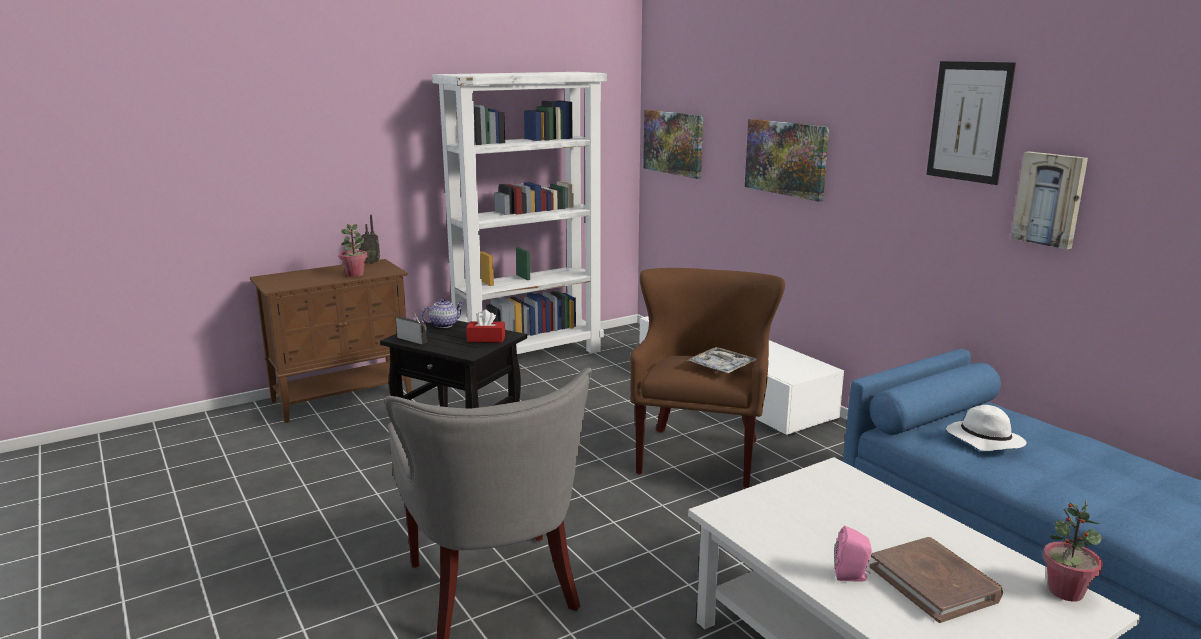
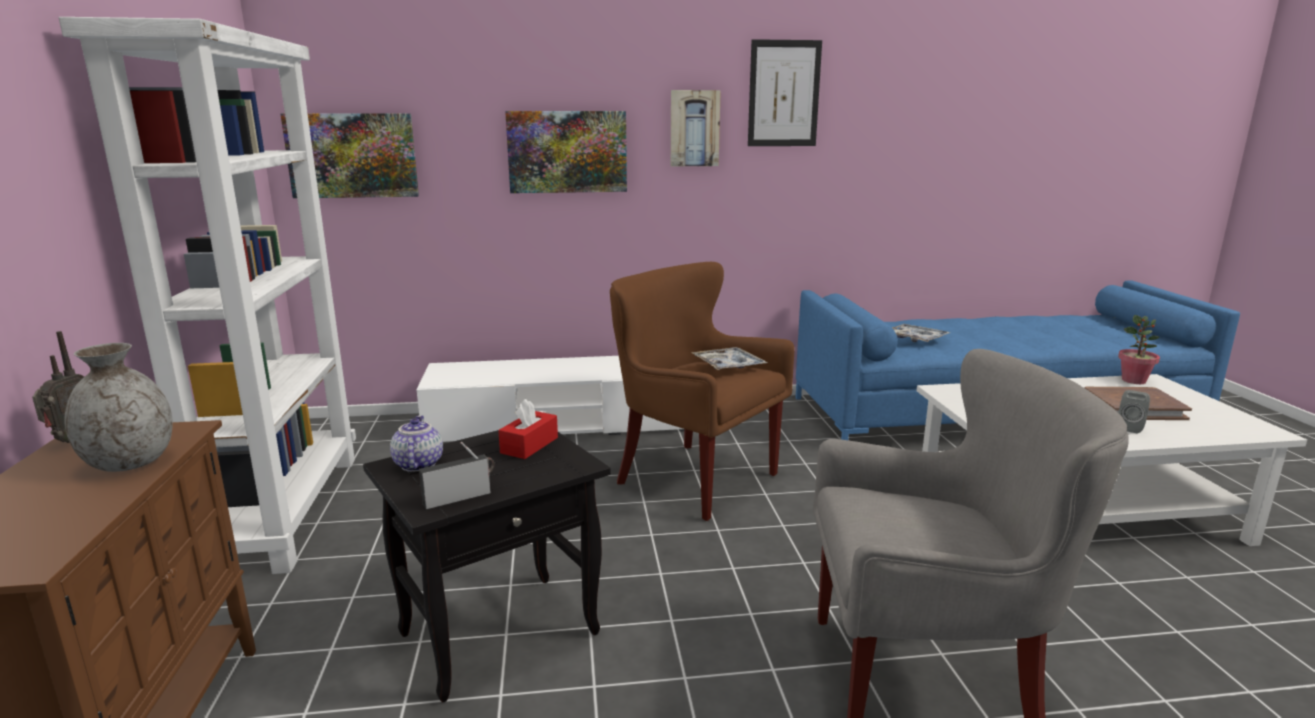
camera: 65 degrees left, 0 degrees up
(355, 274) = (129, 463): potted plant -> grey vase
(852, 576) = (1129, 427): pink speaker -> grey speaker
(983, 440) = (915, 339): white hat -> tray
(1050, 199) = (858, 151): picture -> picture (694, 128)

